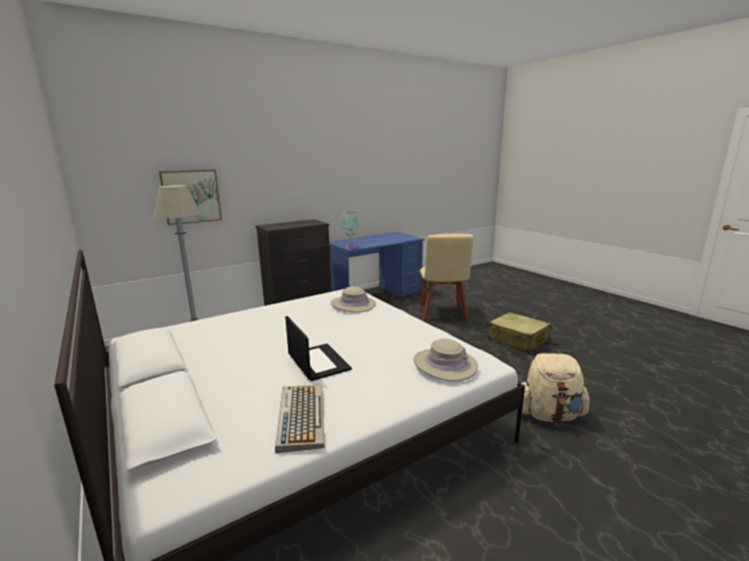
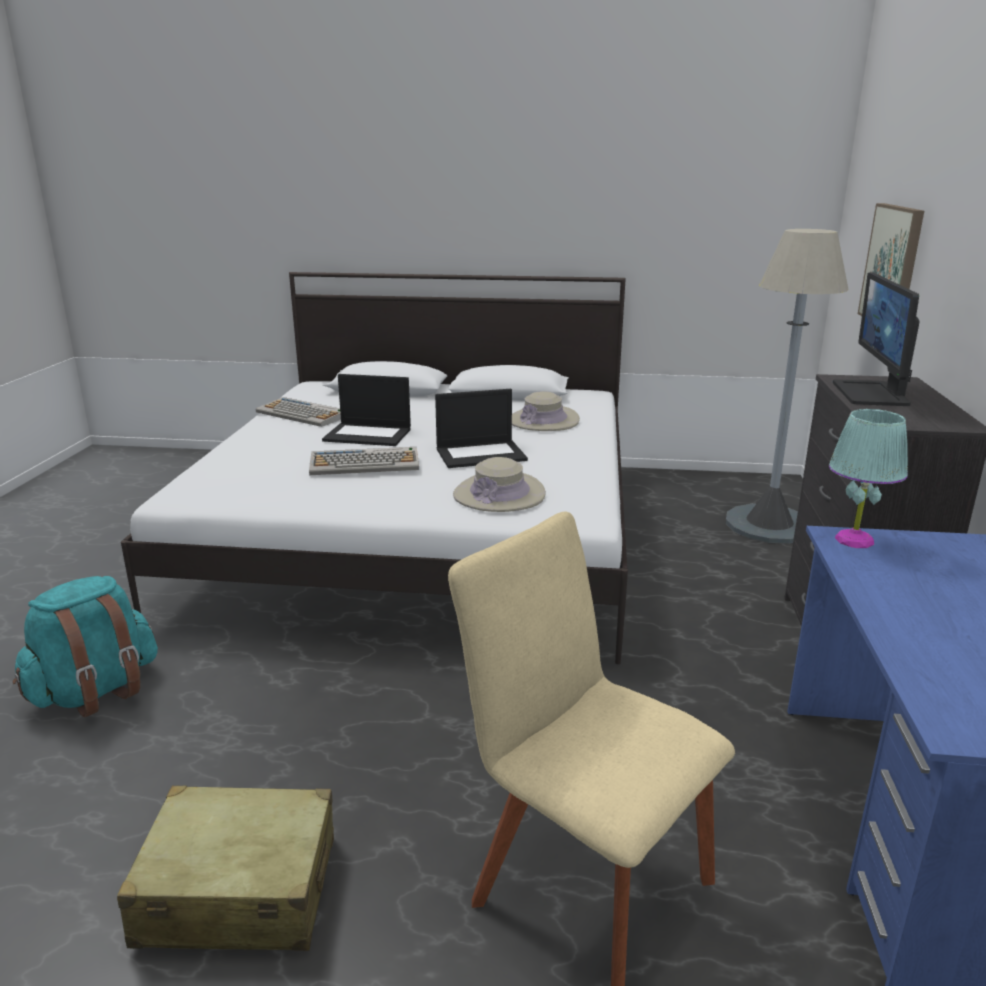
camera: 130 degrees right, 5 degrees up
(288, 225) = (872, 394): none -> monitor
(308, 323) = (481, 454): none -> laptop
(367, 337) = (366, 463): none -> keyboard
(445, 364) = (224, 472): beige hat -> beige hat (543, 421)
(549, 415) = (96, 691): beige backpack -> turquoise backpack

